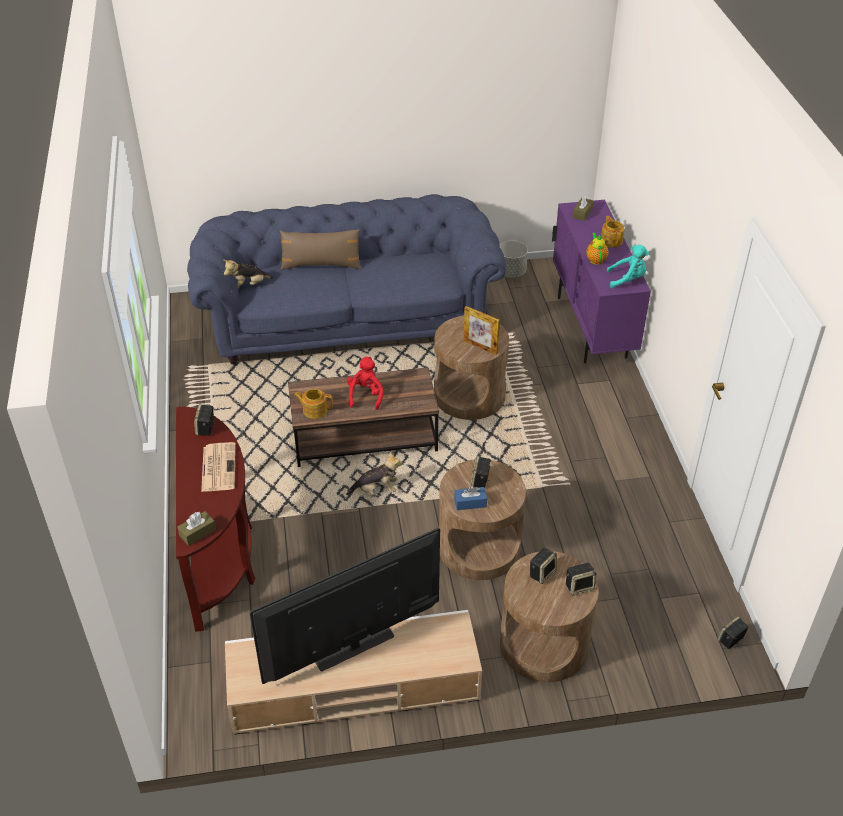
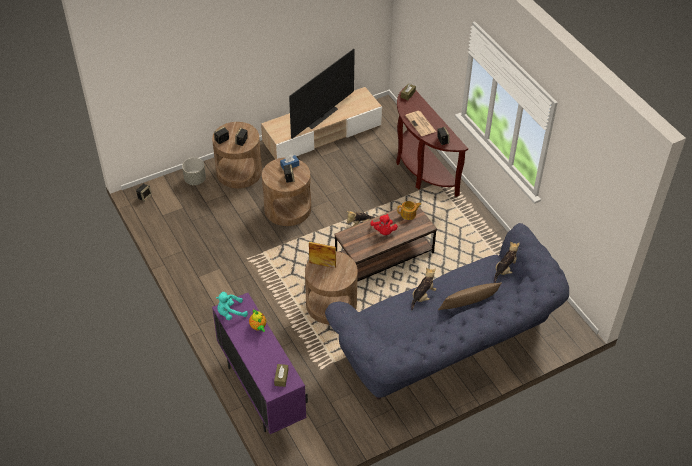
camera: 160 degrees right, 5 degrees up
(370, 283) = (422, 296): none -> plush toy
(511, 272) = (344, 437): grey planter -> grey planter (195, 180)
(611, 240) = (250, 351): teapot -> none

